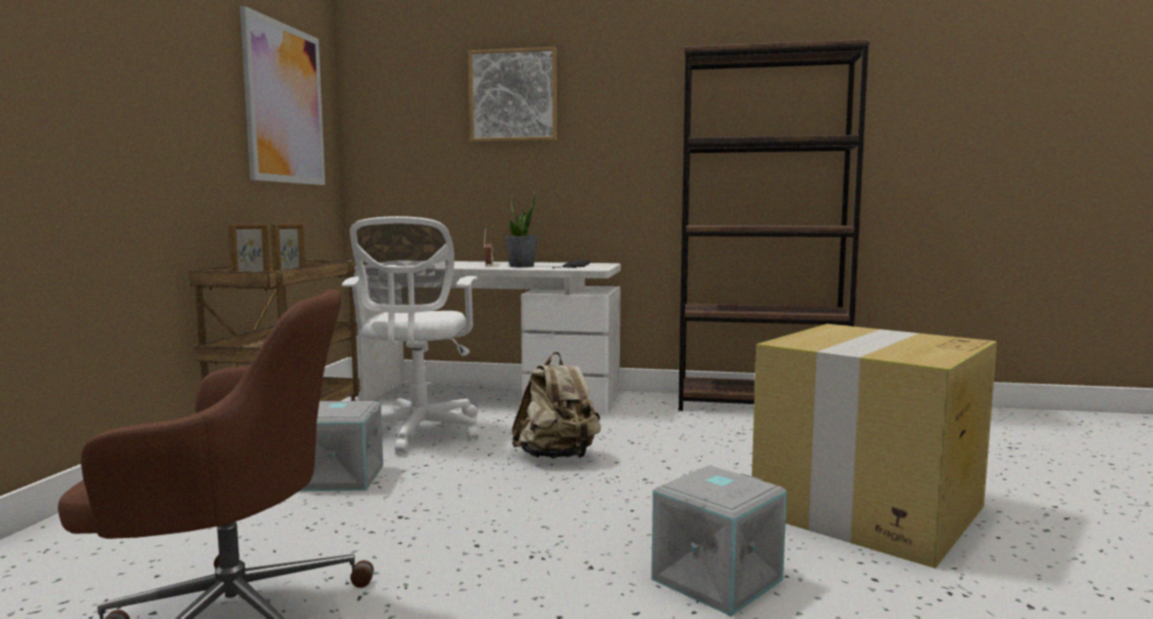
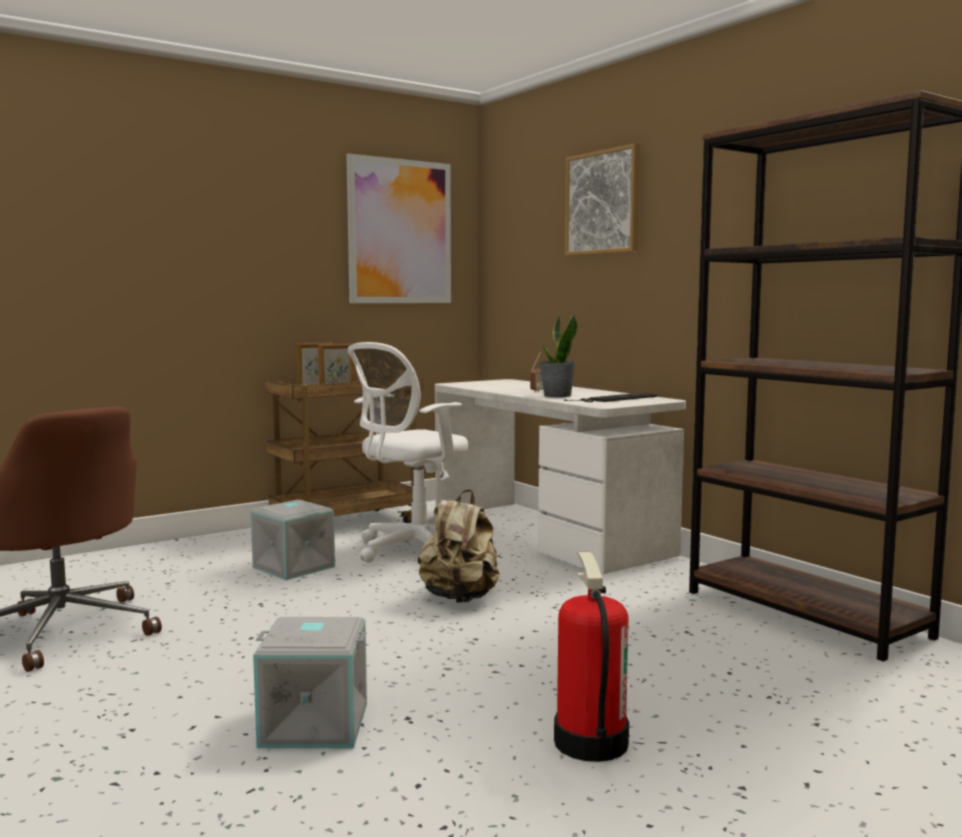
camera: 45 degrees right, 0 degrees up
(867, 510) = (589, 742): cardboard box -> fire extinguisher

